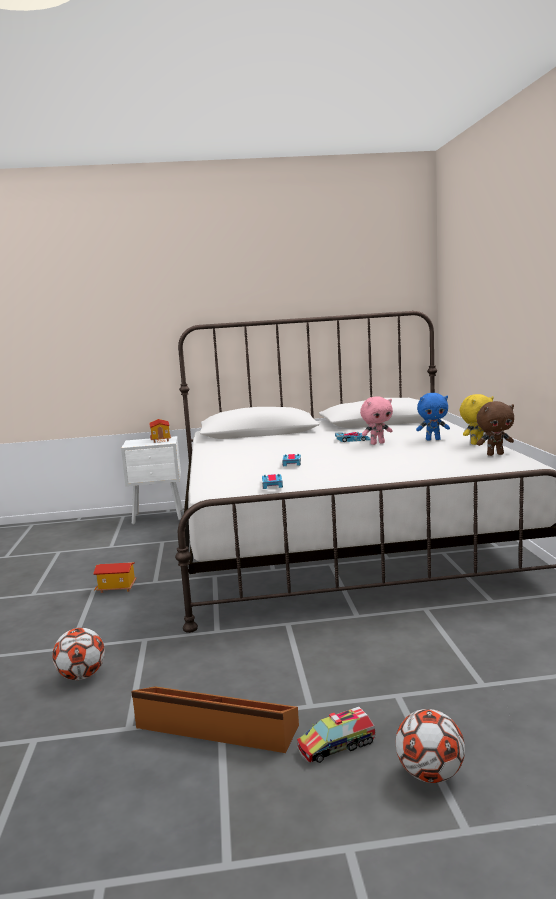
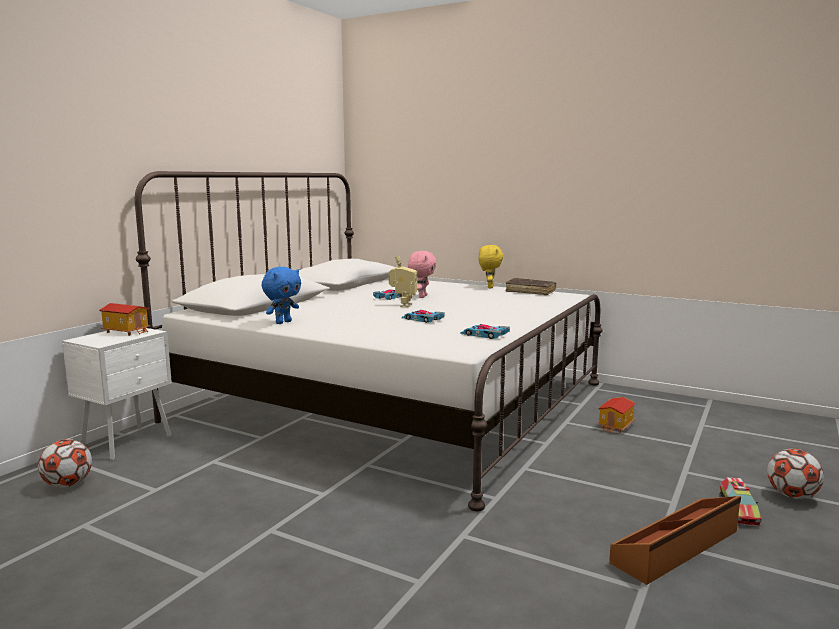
camera: 55 degrees left, 0 degrees up
(82, 676) = (504, 590): football -> football (68, 484)
(116, 588) = (299, 518): toy house -> toy house (616, 426)
(332, 448) = (402, 305): none -> toy robot
(433, 439) = (450, 289): blue plush toy -> blue plush toy (283, 322)
(495, 454) = (530, 291): brown plush toy -> brown book

